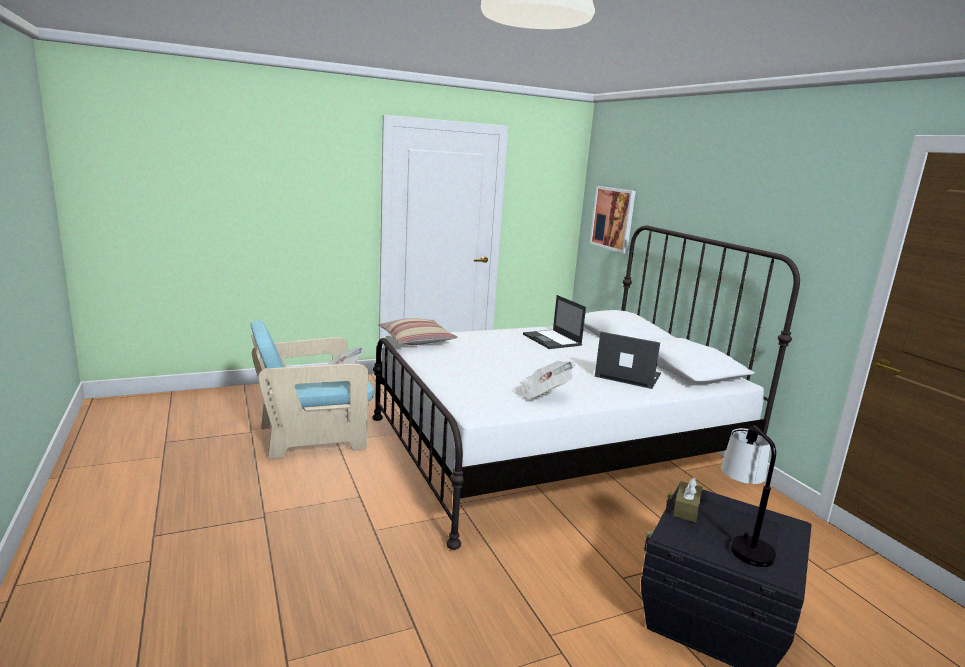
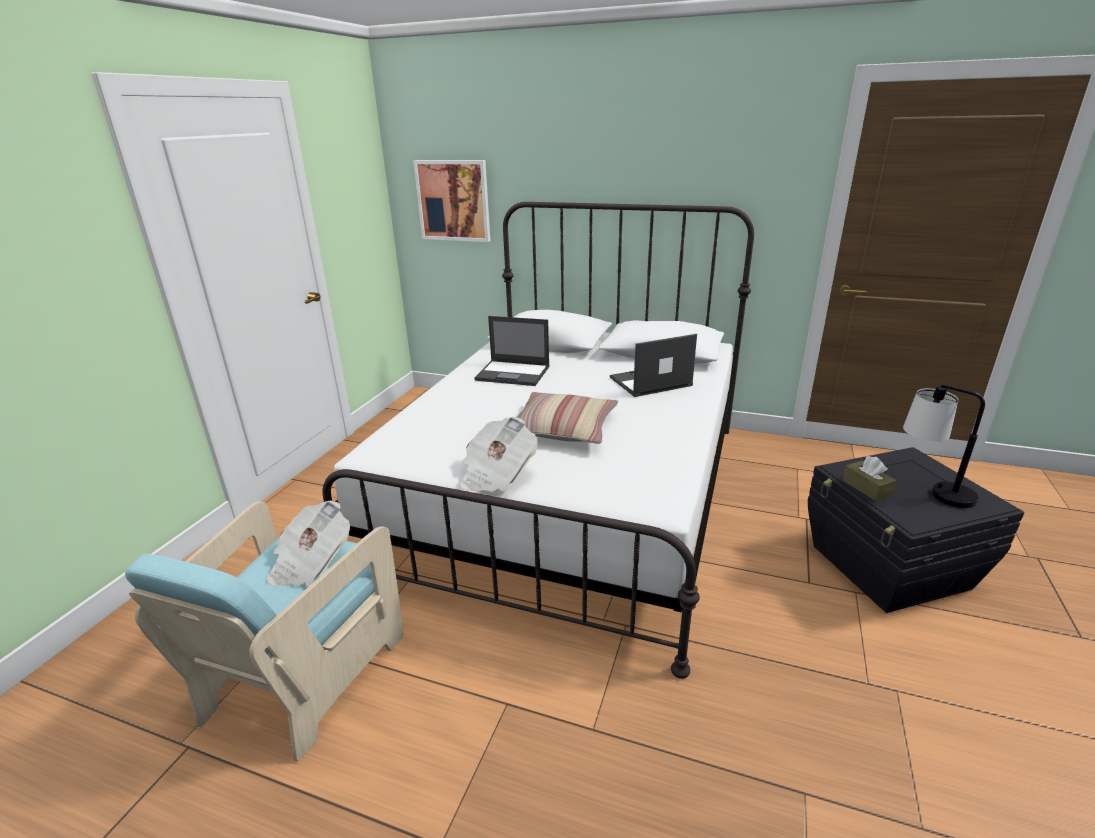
camera: 45 degrees left, 10 degrees up
(416, 340) = (389, 449): pillow -> pillow (563, 428)
(541, 394) = (649, 444): newspaper -> newspaper (496, 474)

